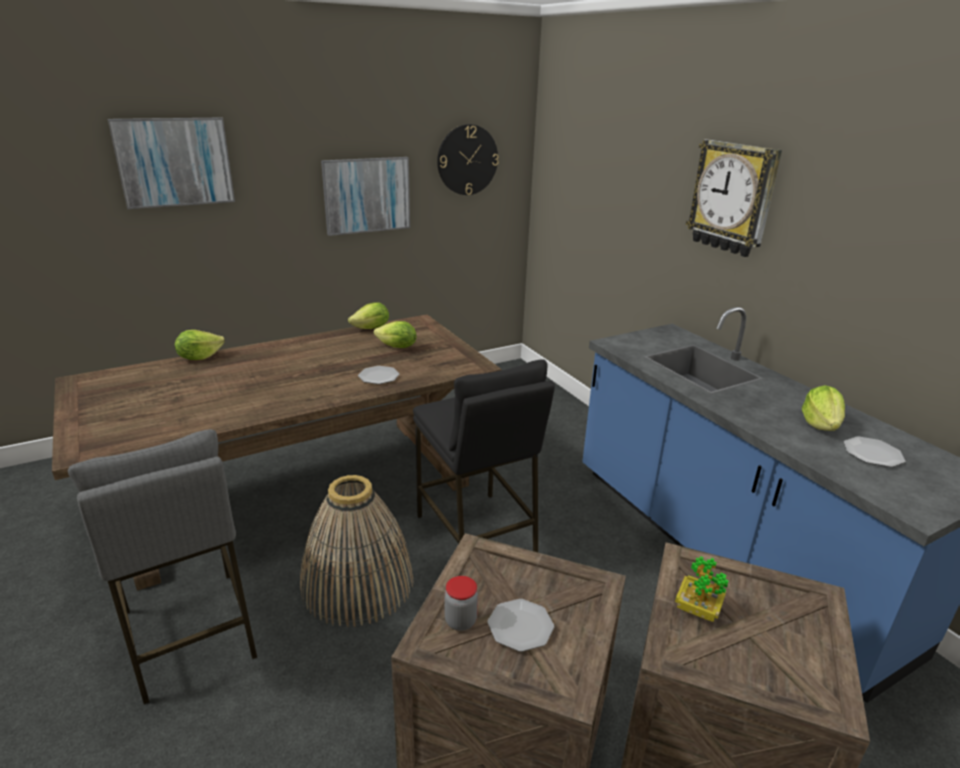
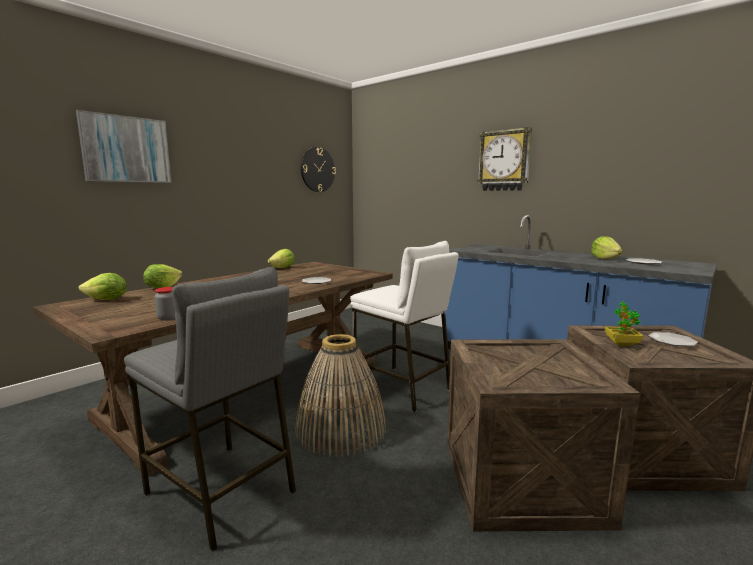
camera: 20 degrees left, 15 degrees down
(367, 195) = (259, 187): picture -> none
(397, 347) = (312, 272): lettuce -> lettuce (106, 300)
(460, 621) = (501, 371): jar -> jar (168, 318)
(476, 534) = (402, 388): black stool -> white stool
(520, 626) = (540, 366): plate -> plate (671, 341)

